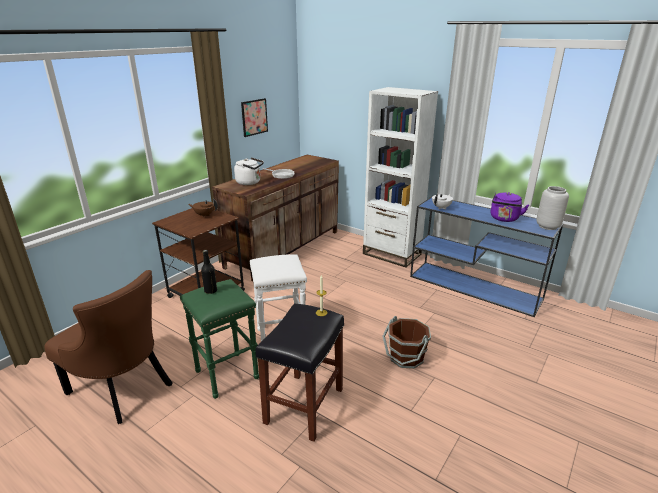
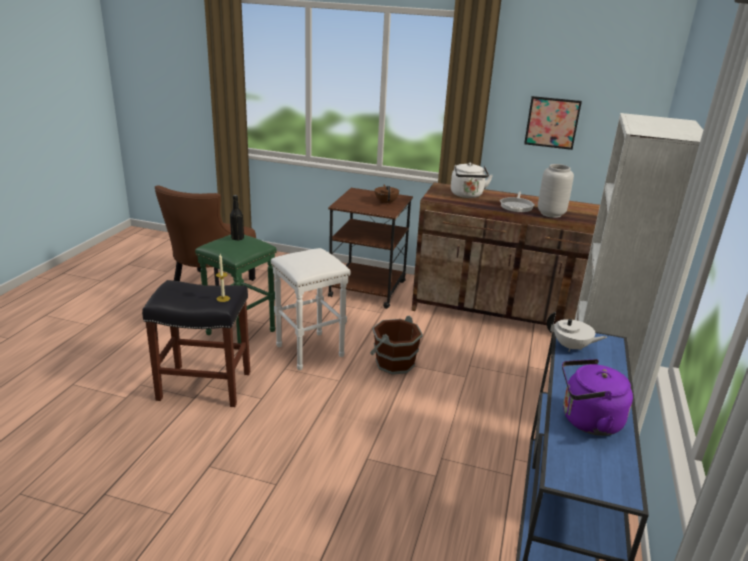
camera: 70 degrees right, 0 degrees up
(406, 357) = (309, 453): brown bucket -> brown bucket (394, 363)
(548, 226) = (602, 484): grey vase -> grey vase (551, 214)

